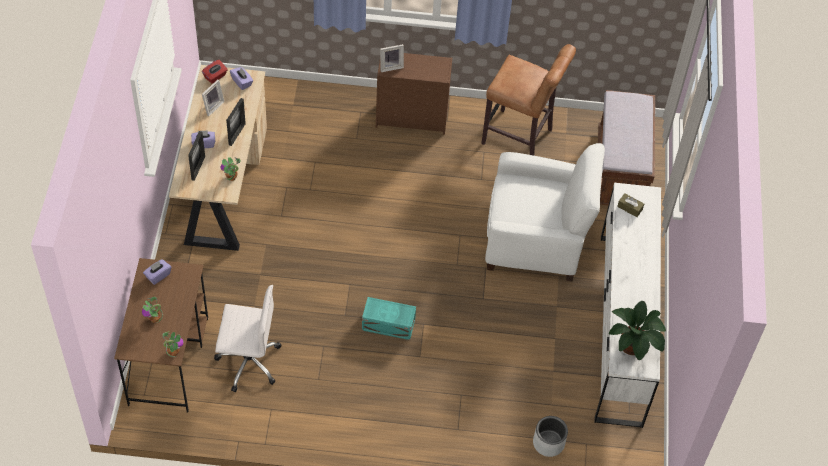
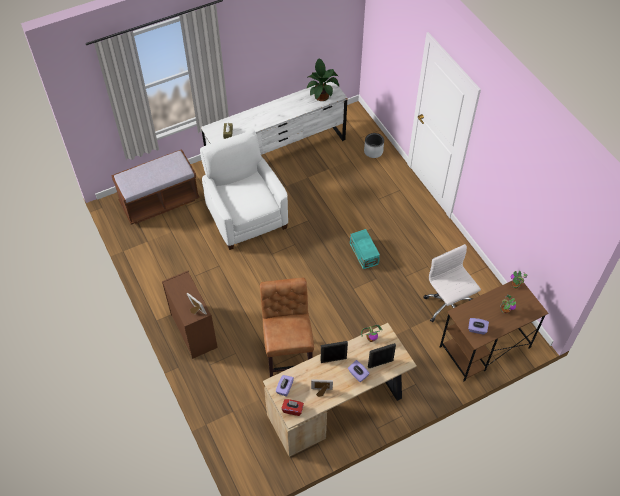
camera: 120 degrees left, 0 degrees up
(520, 138) = (168, 262): brown stool -> brown stool (288, 358)

